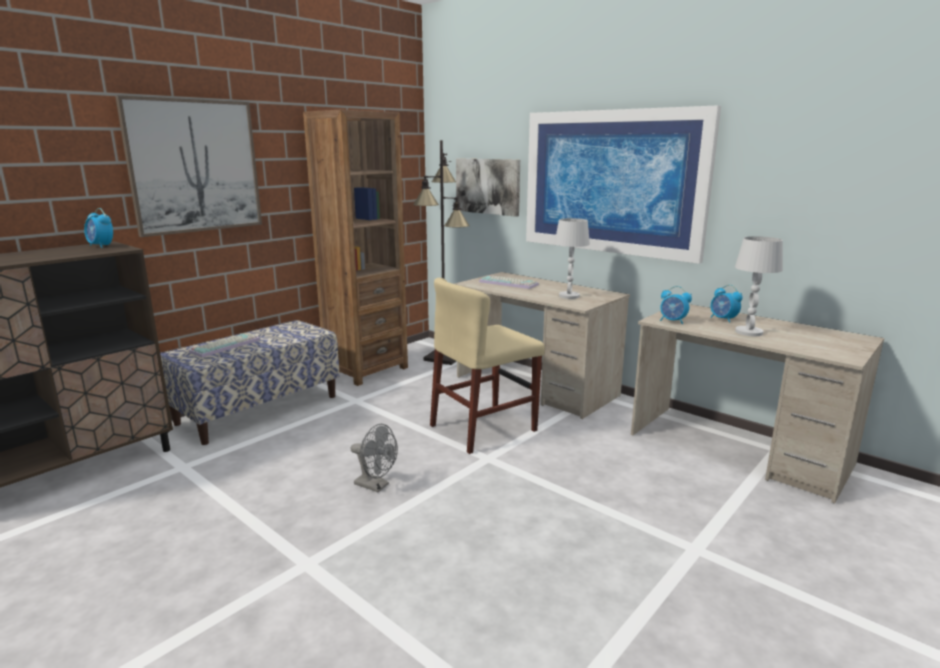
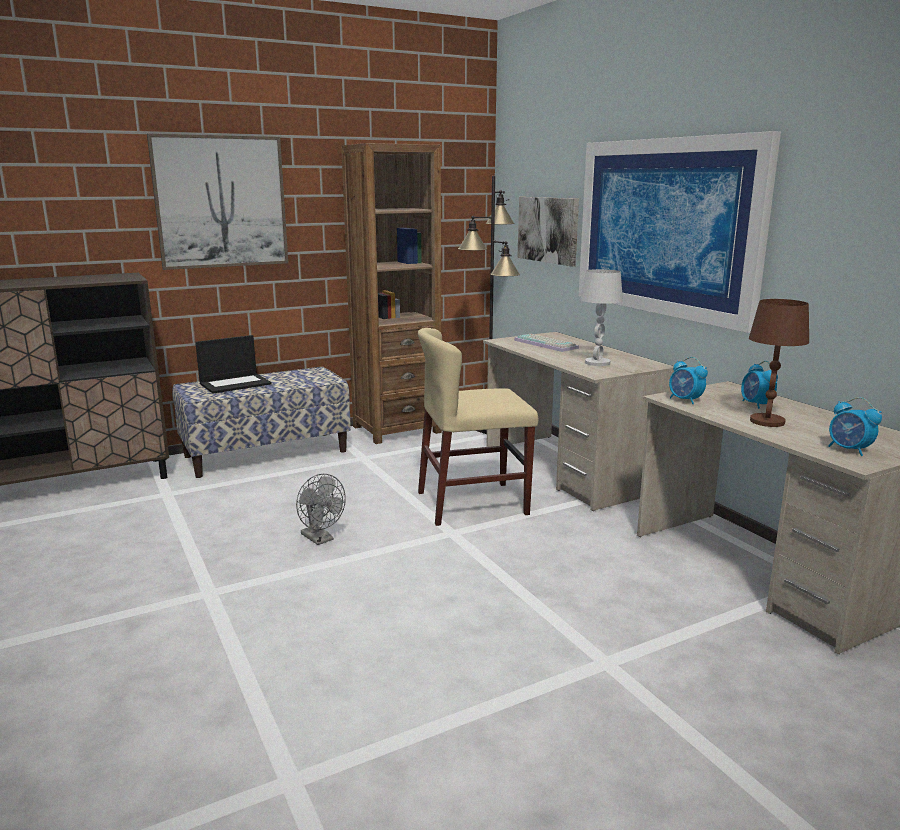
camera: 20 degrees right, 0 degrees up
(101, 246) = (120, 276): alarm clock -> alarm clock (849, 450)
(225, 345) = (235, 383): keyboard -> laptop
(749, 332) = (767, 421): white table lamp -> brown table lamp

